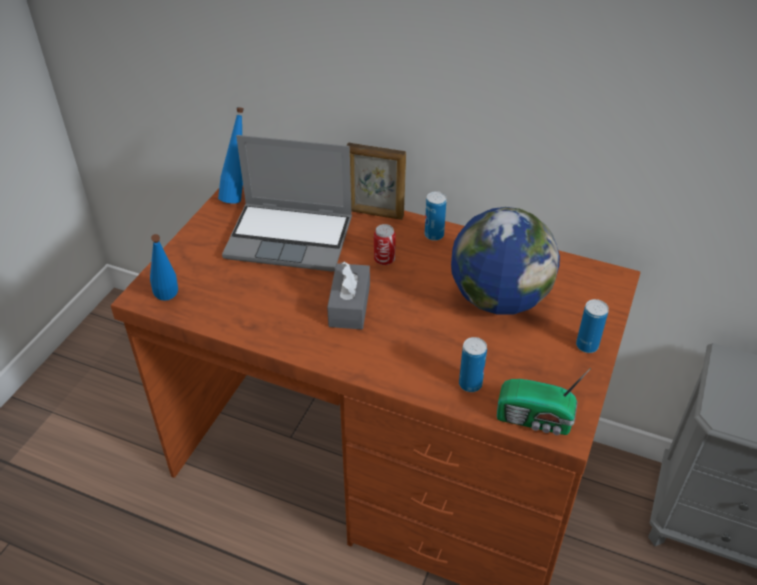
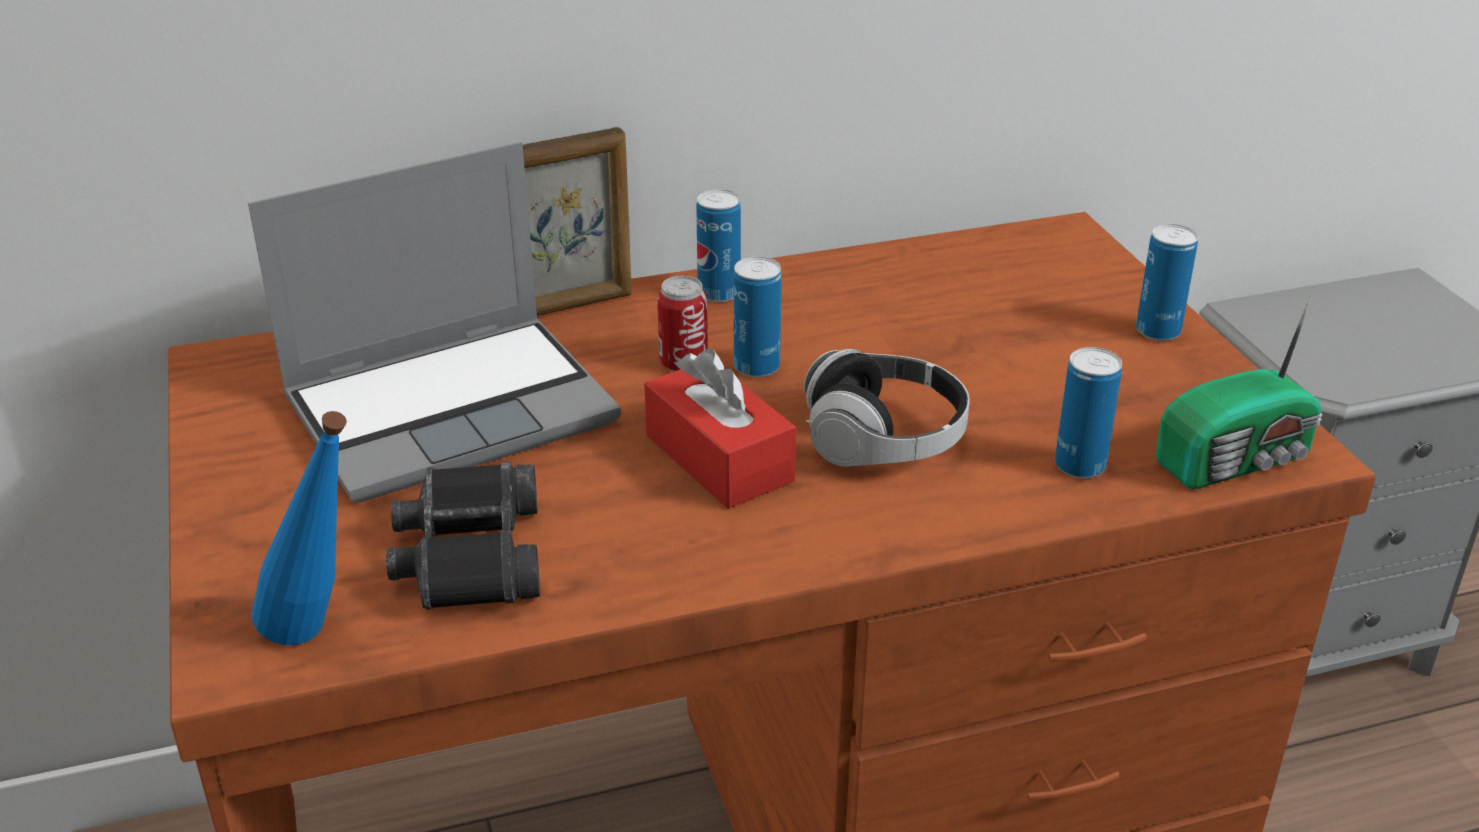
camera: 40 degrees left, 10 degrees down
(235, 297) = (468, 556): none -> black binoculars
(238, 195) = (235, 390): blue bottle -> none
(349, 305) = (719, 458): grey tissue box -> red tissue box
(408, 275) = (756, 367): none -> can
(413, 331) = (883, 440): none -> headphones
(498, 299) = (950, 333): globe -> none

